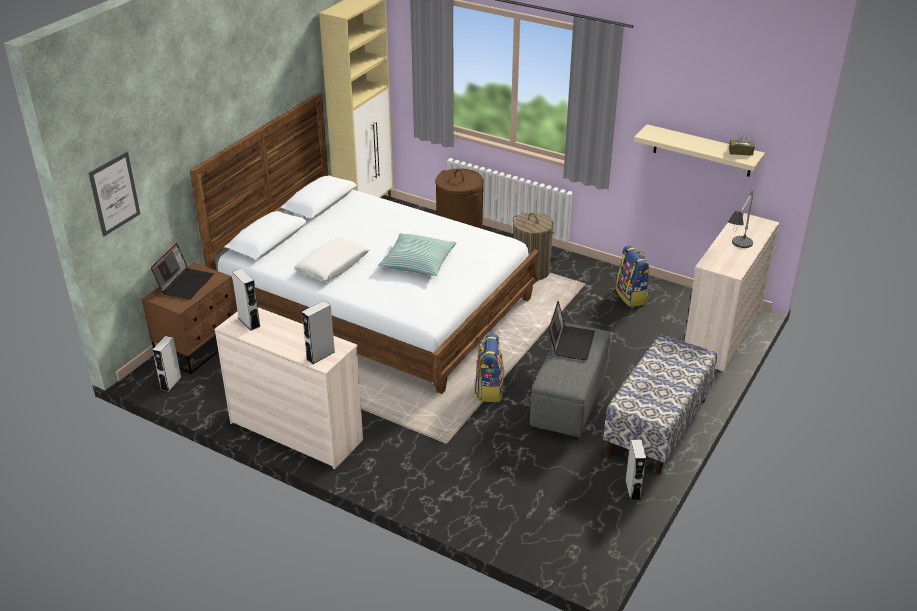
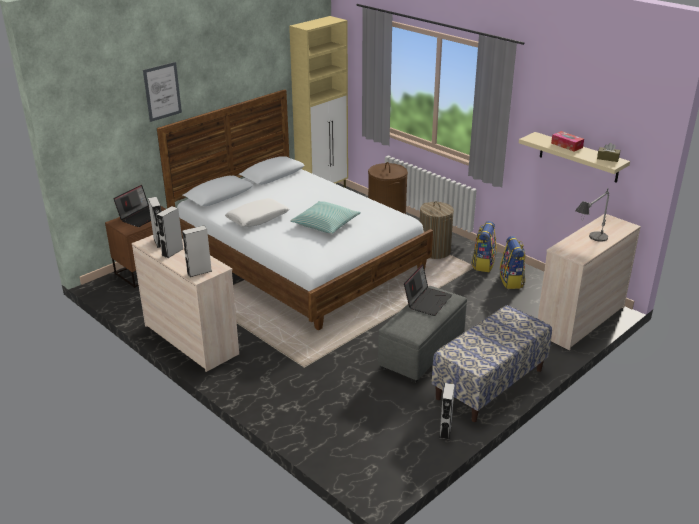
camera: 15 degrees right, 5 degrees down
(114, 193) = (86, 134): picture -> picture (162, 91)
(171, 383) = (117, 291): grey speaker -> grey speaker (172, 252)
(489, 389) = (358, 333): backpack -> backpack (483, 264)
(690, 139) = (566, 145): none -> tissue box

